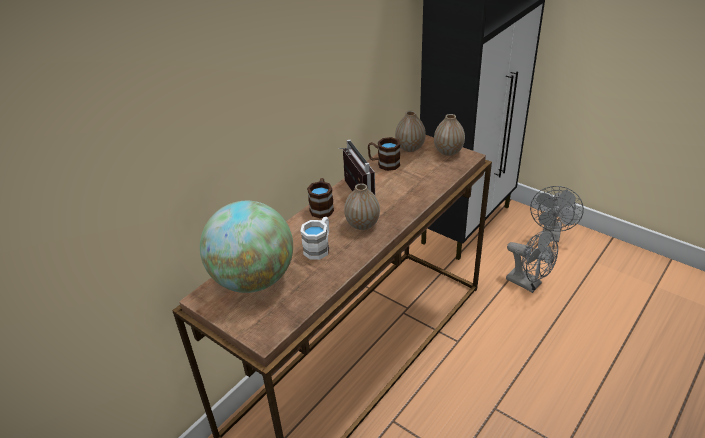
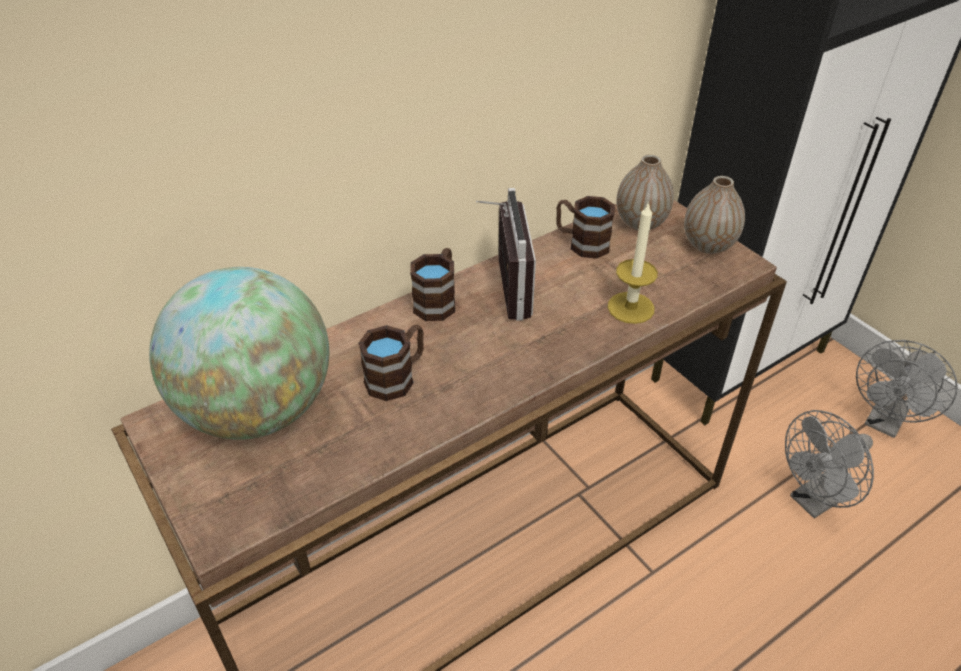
camera: 15 degrees right, 5 degrees up
(319, 247) = (397, 377): white mug -> brown mug
(362, 224) = (492, 351): vase -> none
(422, 189) = (630, 307): none -> candle
(528, 284) = (814, 501): grey fan -> grey fan turned 90 degrees clockwise

